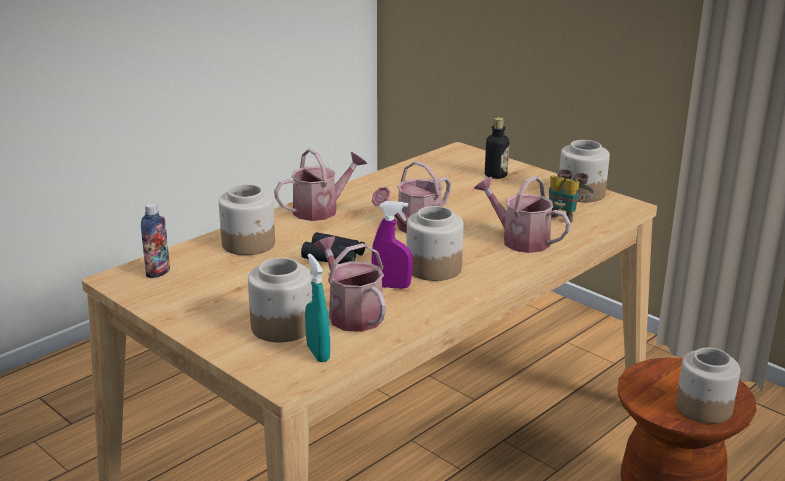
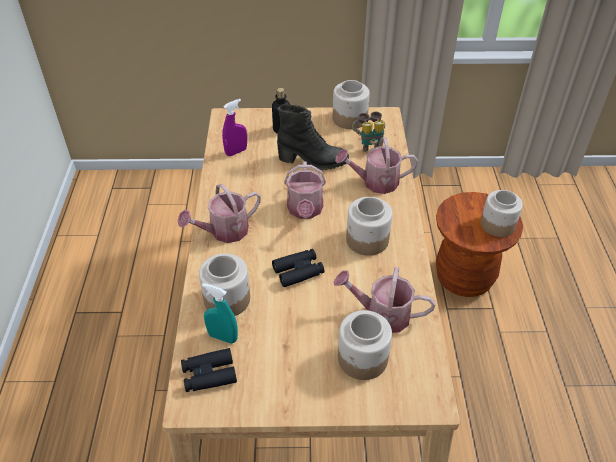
camera: 45 degrees left, 20 degrees up
(158, 272) = (209, 374): bottle -> black binoculars
(318, 353) = (414, 363): turquoise spray bottle -> turquoise spray bottle (223, 337)
(321, 210) = (224, 232): watering can -> watering can turned 135 degrees counterclockwise
(391, 286) = (368, 273): purple spray bottle -> purple spray bottle (236, 152)
(484, 204) = (312, 161): none -> black boot

